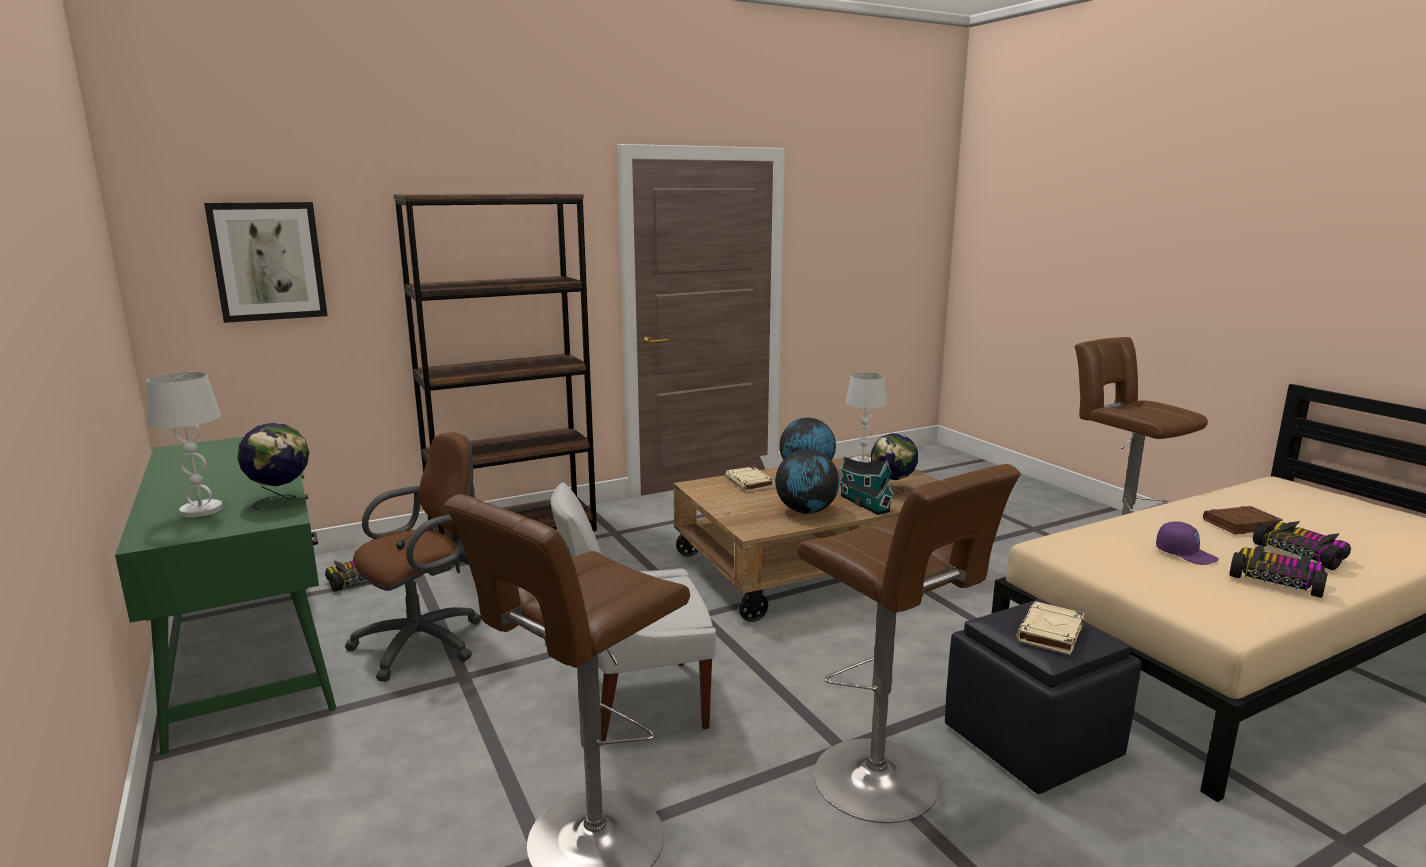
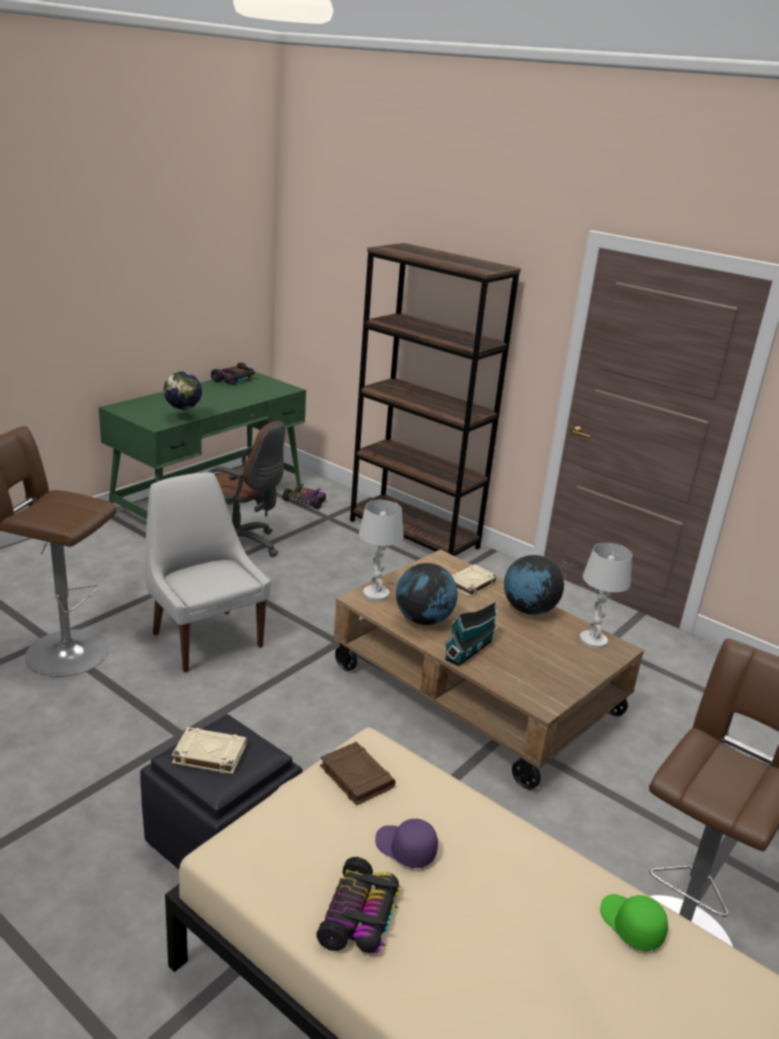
camera: 65 degrees right, 10 degrees up
(202, 510) = (161, 406): white table lamp -> white table lamp (376, 594)
(268, 261) = (337, 273): picture -> none
(883, 784) = (144, 759): brown stool -> none
(892, 490) = (521, 664): globe -> none
(1185, 554) = (405, 849): purple cap -> purple cap turned 105 degrees clockwise
(1232, 503) = (630, 925): none -> green cap
(1240, 524) = (538, 917): brown book -> brown book (355, 776)
(1301, 553) = (463, 962): toy car -> toy car (234, 380)

